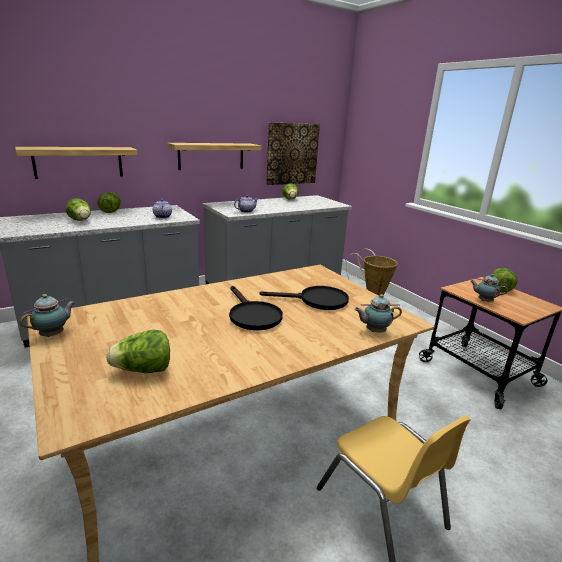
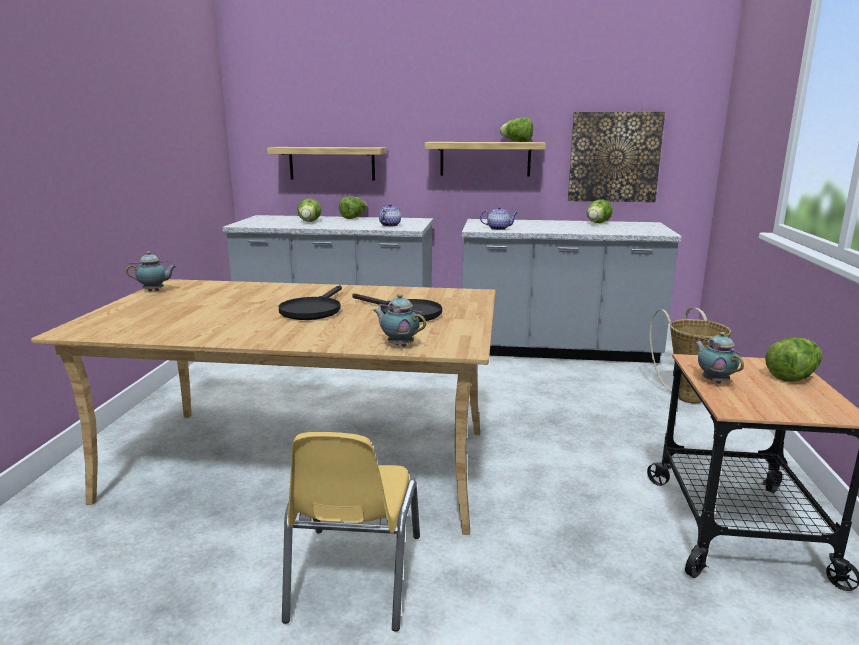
camera: 40 degrees right, 5 degrees down
(143, 370) = (159, 319): lettuce -> lettuce (517, 142)

